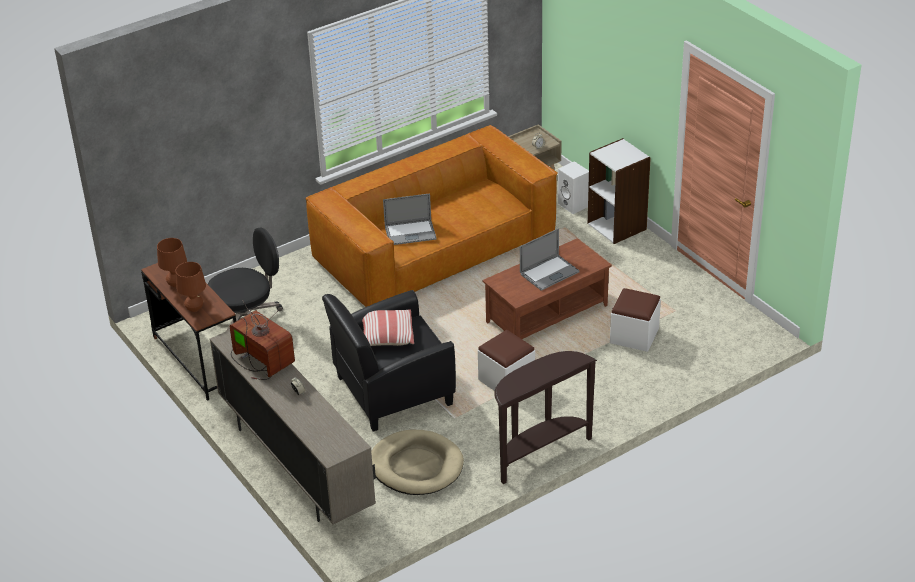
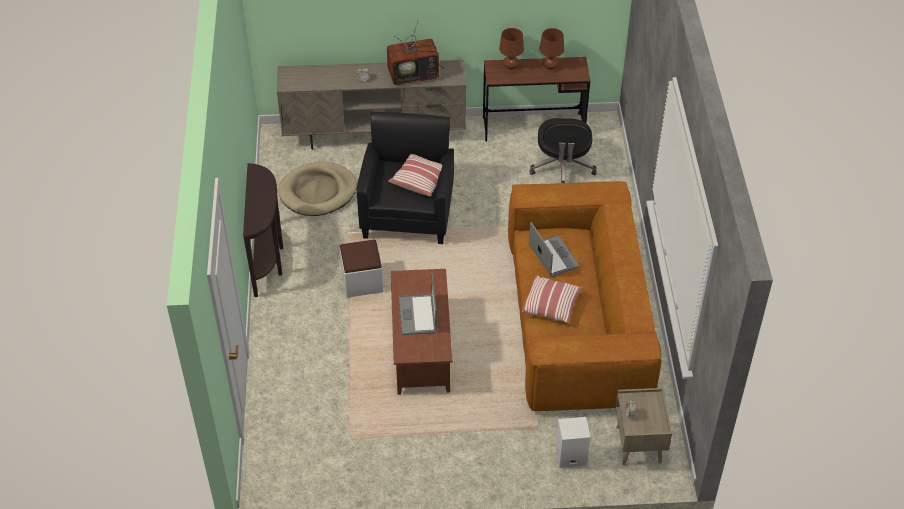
camera: 120 degrees right, 10 degrees up
(410, 233) = (554, 256): laptop -> laptop turned 135 degrees clockwise
(466, 216) = (551, 305): none -> pillow
(617, 226) = (508, 471): white bookcase -> none
(634, 336) = (343, 390): white ottoman -> none

